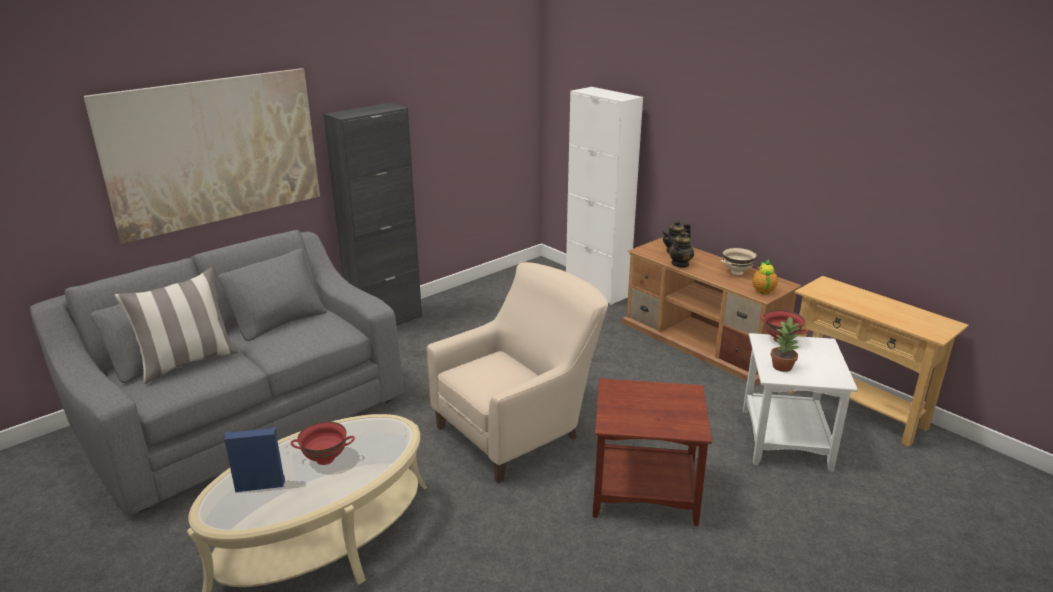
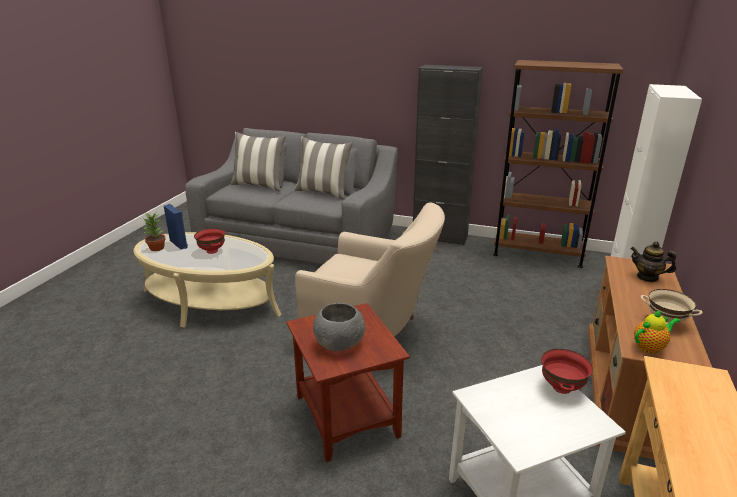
camera: 60 degrees right, 0 degrees up
(214, 151) = (347, 74): picture -> none
(291, 325) = (323, 192): none -> pillow
(486, 289) = (537, 253): none -> brown bookcase
(660, 412) = (340, 343): none -> grey bowl
(680, 264) = (624, 286): teapot -> none
(782, 367) = (501, 399): potted plant -> potted plant (157, 248)

